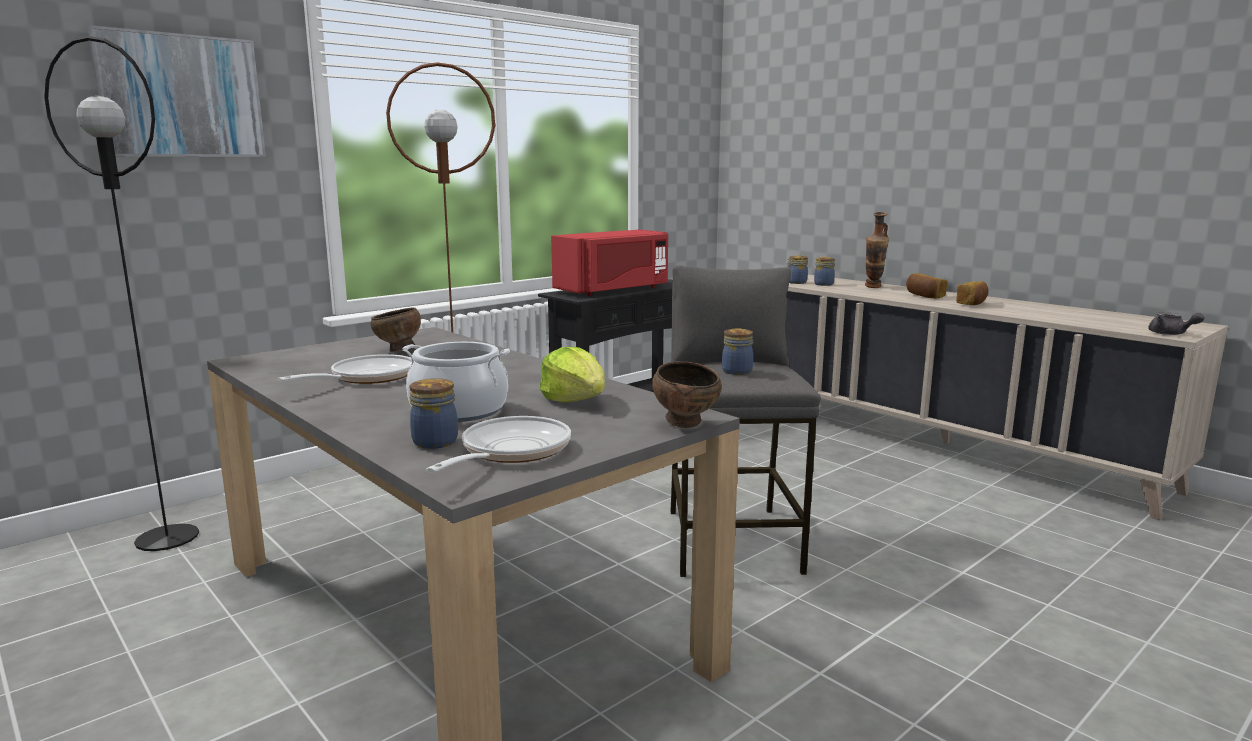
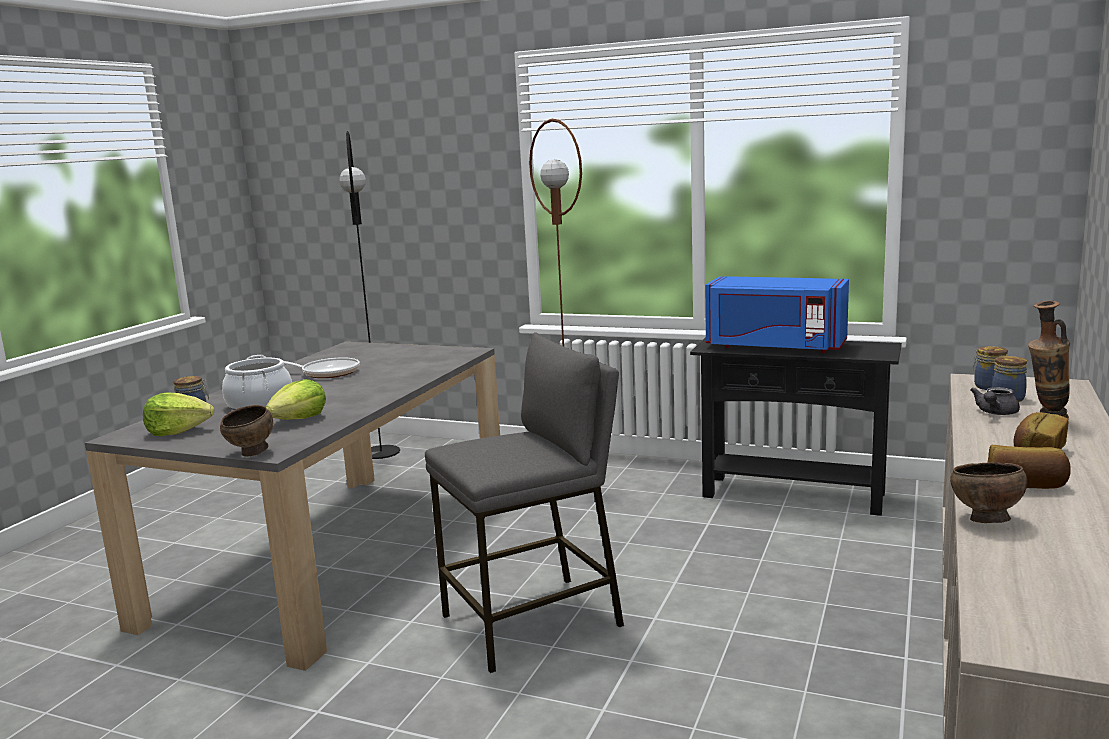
camera: 65 degrees right, 0 degrees up
(181, 96) = (434, 155): picture -> none
(398, 351) = (404, 360): brown bowl -> brown bowl (985, 520)
(510, 452) = (178, 431): frying pan -> lettuce
(613, 290) = (774, 347): red microwave -> blue microwave
(738, 371) = (500, 448): jar -> none
(1171, 334) = (1009, 638): grey teapot -> grey teapot (995, 413)

